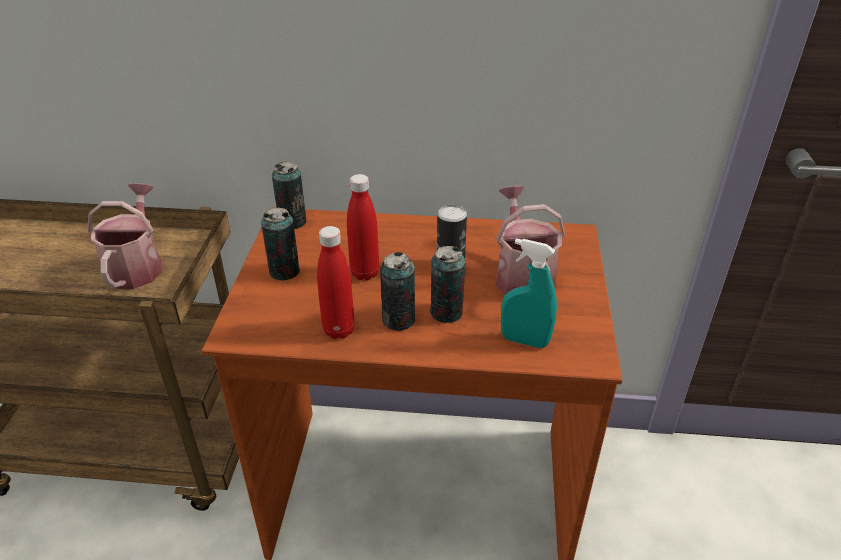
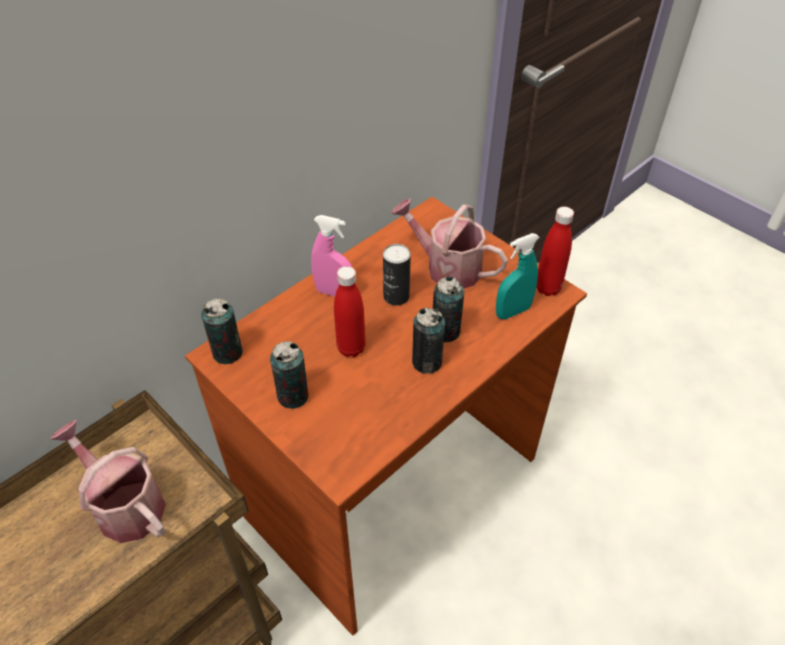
camera: 50 degrees left, 10 degrees up
(338, 330) = (403, 403): red bottle -> red bottle (547, 288)
(412, 235) = (334, 293): none -> pink spray bottle

